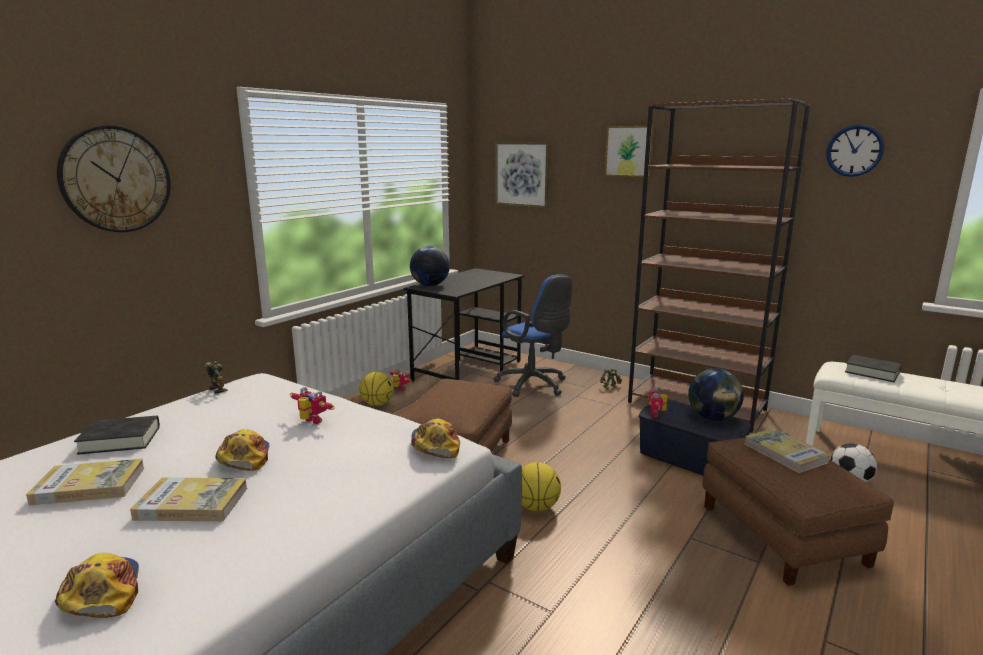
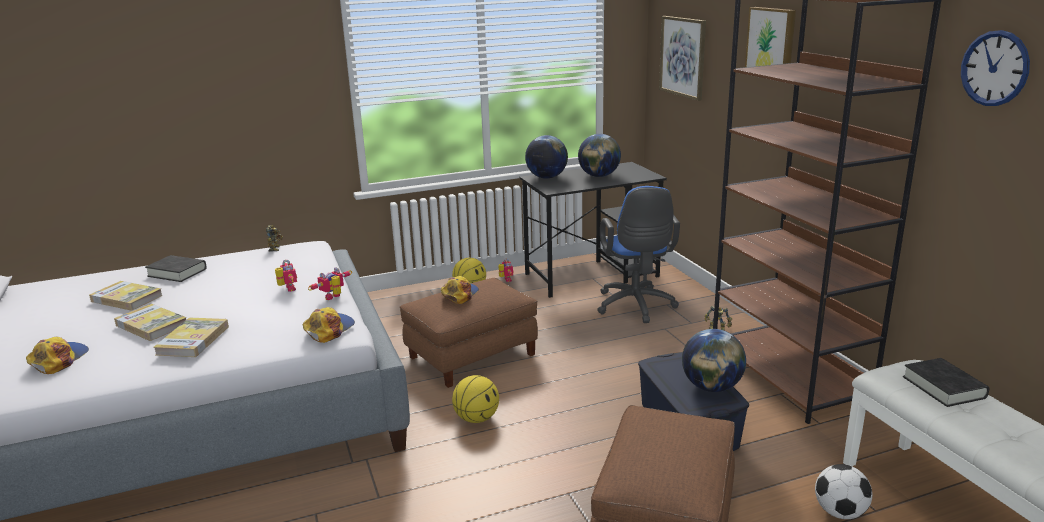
camera: 35 degrees right, 5 degrees up
(116, 179) = (228, 70): wall clock -> none
(244, 456) = (215, 303): cap -> cap (459, 294)
(471, 279) = (599, 176): none -> globe
(657, 414) = (657, 366): toy robot -> toy robot (334, 297)
(785, 453) = (666, 437): book -> book (193, 340)

